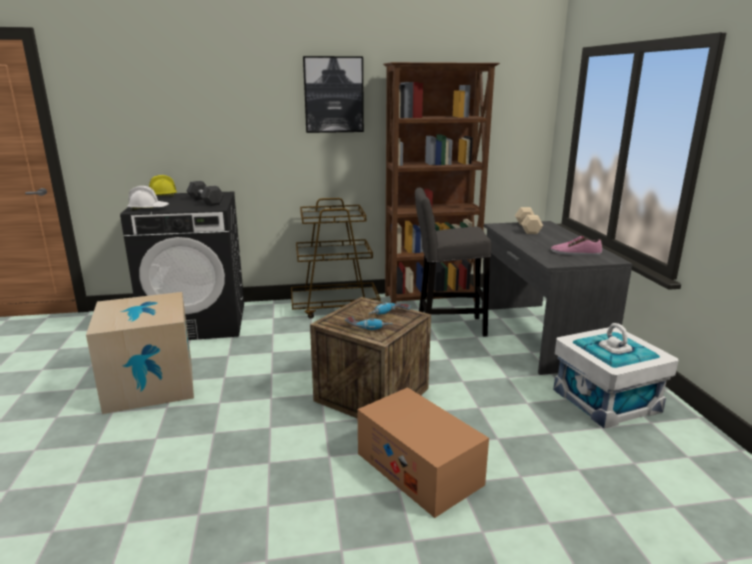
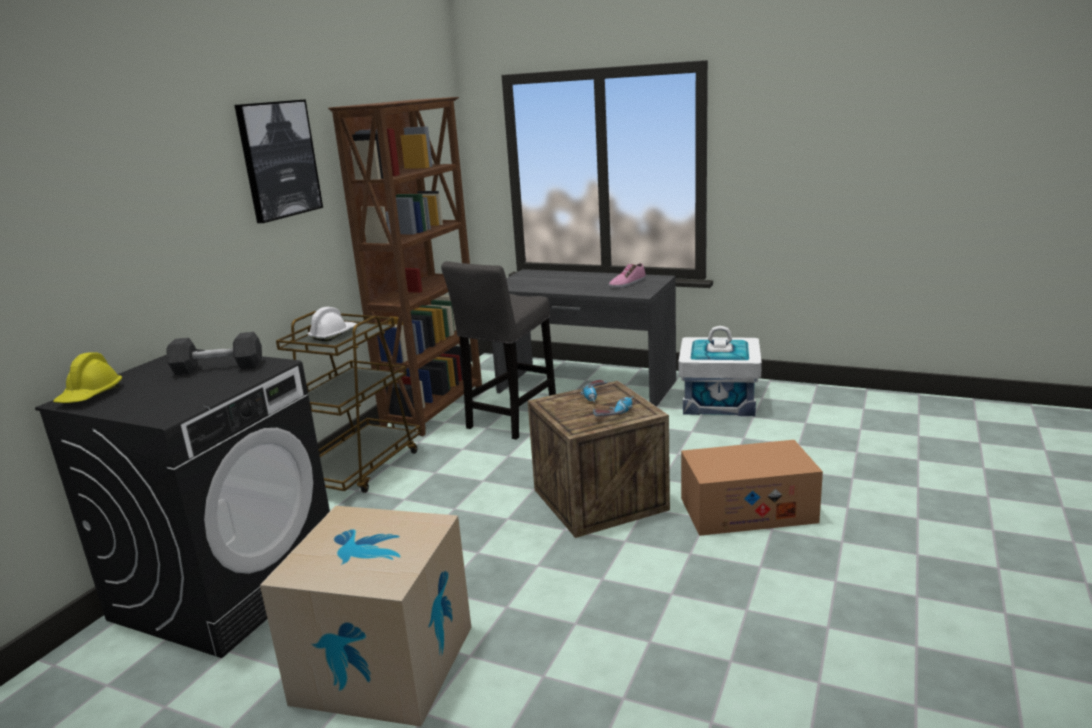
camera: 55 degrees left, 0 degrees up
(148, 209) = (179, 407): white hard hat -> white hard hat (333, 335)
(527, 228) = (531, 280): beige dumbbell -> none

